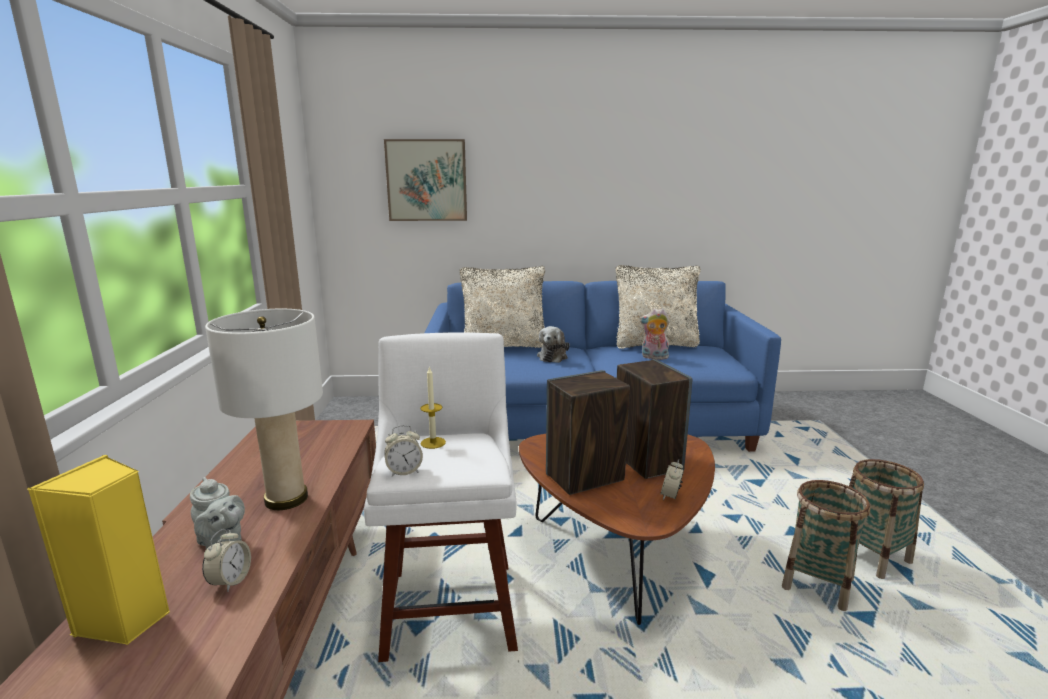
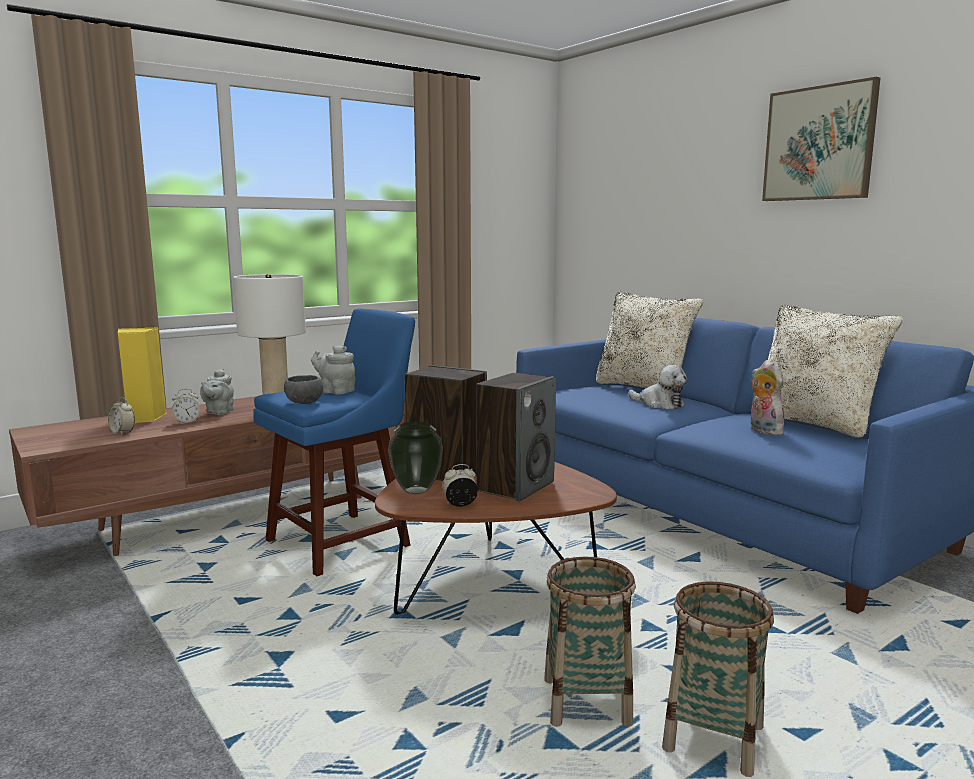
camera: 55 degrees right, 5 degrees down
(404, 471) = (284, 394): alarm clock -> alarm clock (122, 433)
(426, 180) = (639, 200): picture -> picture (819, 143)
(433, 443) = (335, 391): candle -> grey teapot
(451, 603) = (344, 542): white stool -> blue stool
(466, 470) = (303, 403): none -> grey bowl
(553, 356) = (659, 404): plush toy -> plush toy turned 120 degrees counterclockwise
(618, 504) = (417, 490): none -> vase

